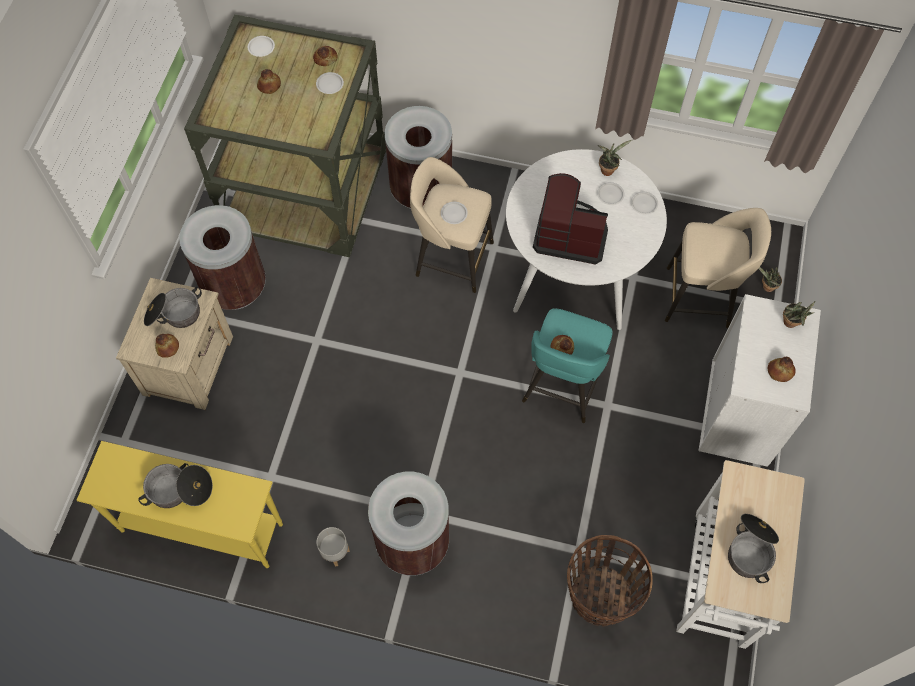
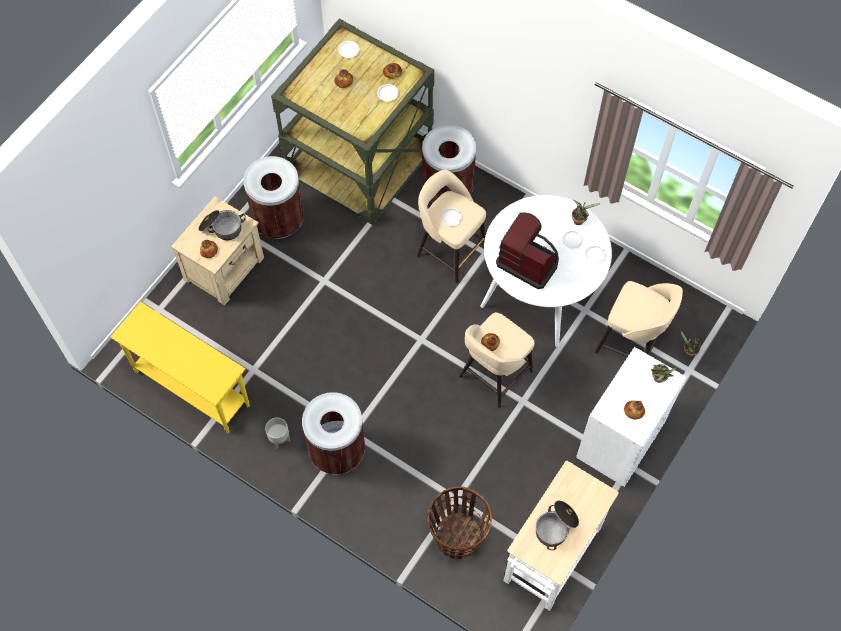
camera: 20 degrees right, 0 degrees up
(179, 491) = (180, 353): cooking pot -> none
(562, 386) = (494, 375): turquoise stool -> beige stool

